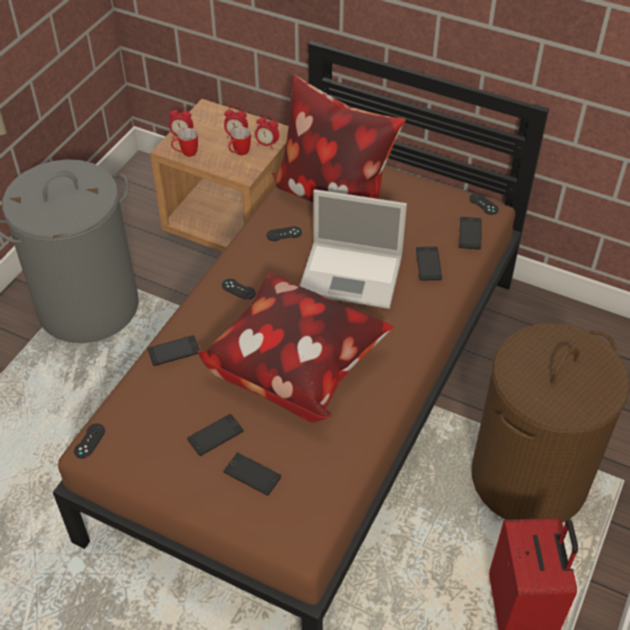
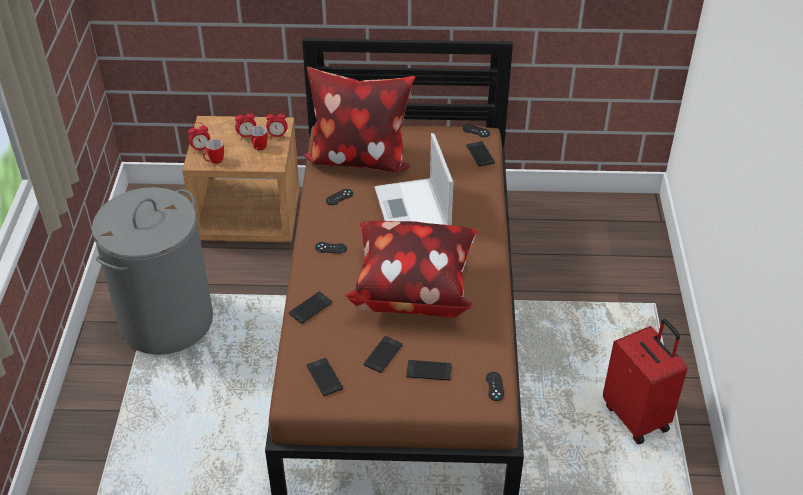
camera: 25 degrees left, 5 degrees down
(89, 441) = (288, 393): black game controller -> black game controller (494, 386)
(353, 275) = (413, 209): laptop -> laptop turned 90 degrees clockwise
(428, 264) = (464, 184): phone -> phone (324, 377)
(529, 478) = (590, 325): brown laundry basket -> none

